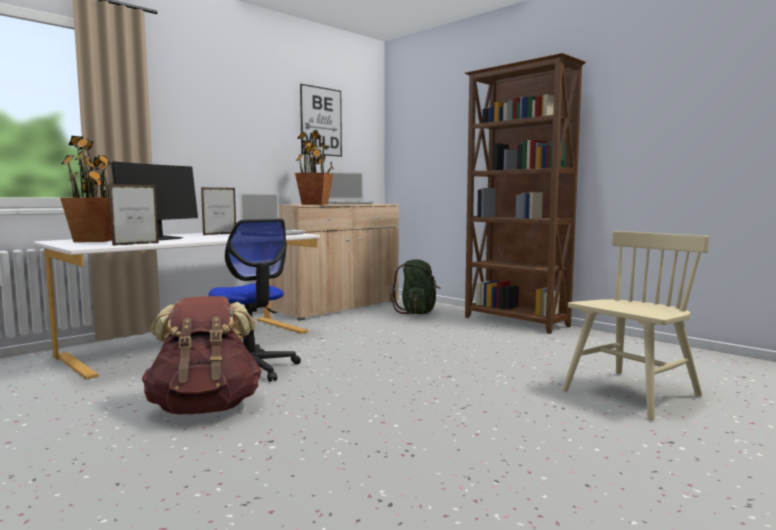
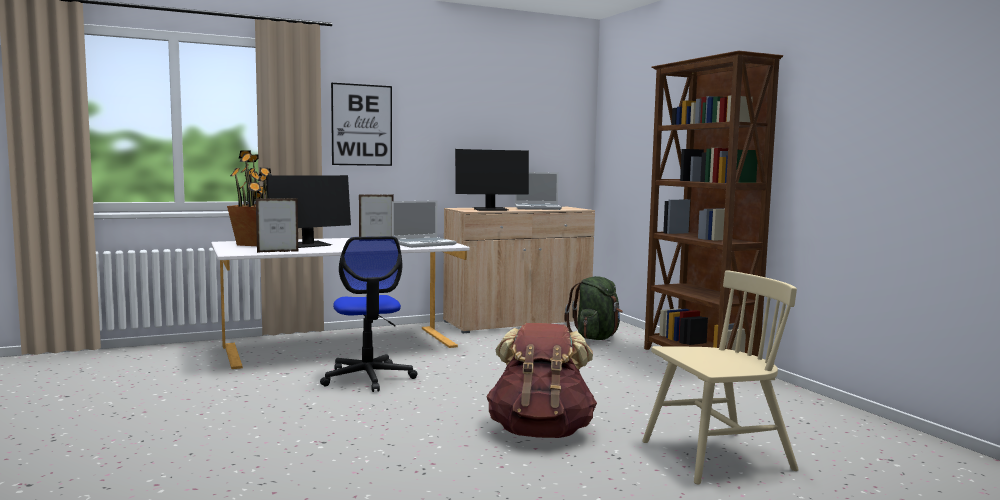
camera: 20 degrees right, 0 degrees up
(205, 408) = (299, 407): brown backpack -> brown backpack (540, 432)
(315, 204) = (490, 209): potted plant -> monitor
(321, 121) = (512, 116): picture -> picture (362, 125)

